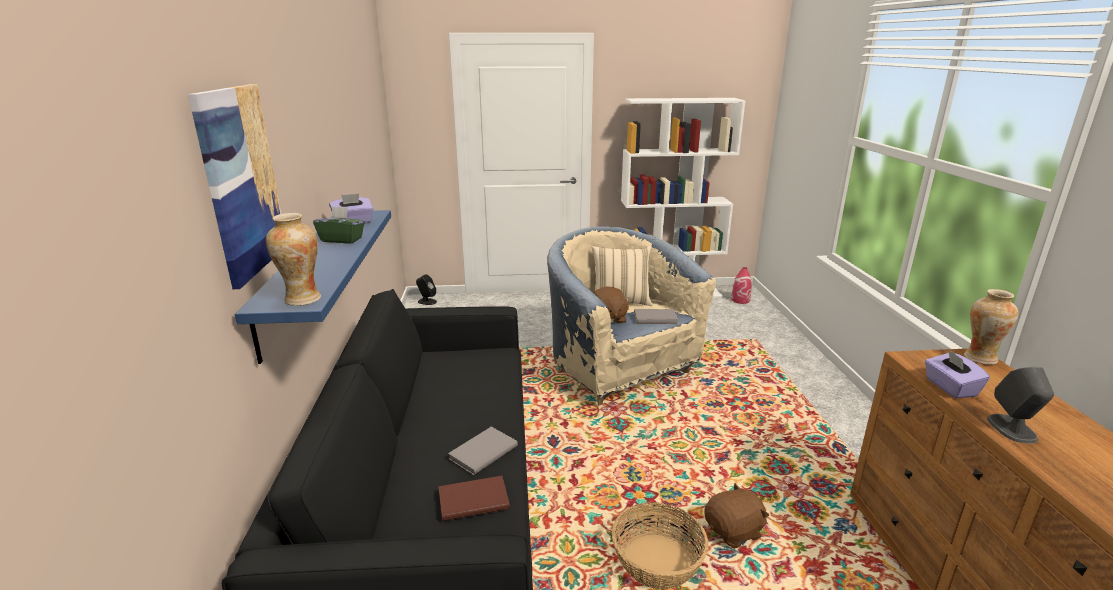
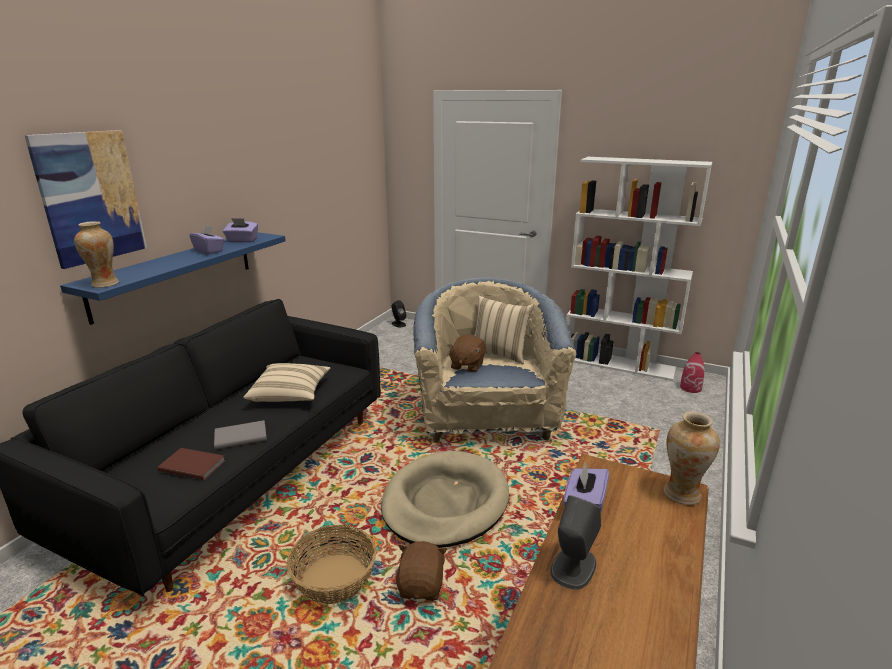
camera: 30 degrees right, 0 degrees up
(342, 239) = (209, 251): green tissue box -> purple tissue box
(472, 394) = (290, 394): none -> beige pillow
(656, 318) = (506, 375): grey book -> none
(670, 454) = (445, 502): none -> beige dog bed
(734, 532) = (421, 586): brown plush toy -> brown plush toy turned 90 degrees counterclockwise

